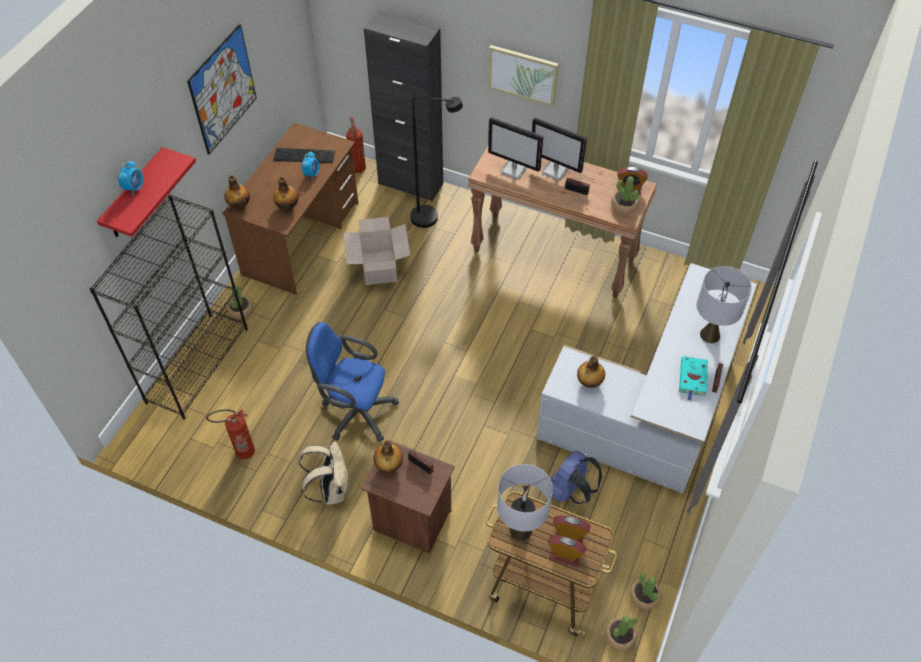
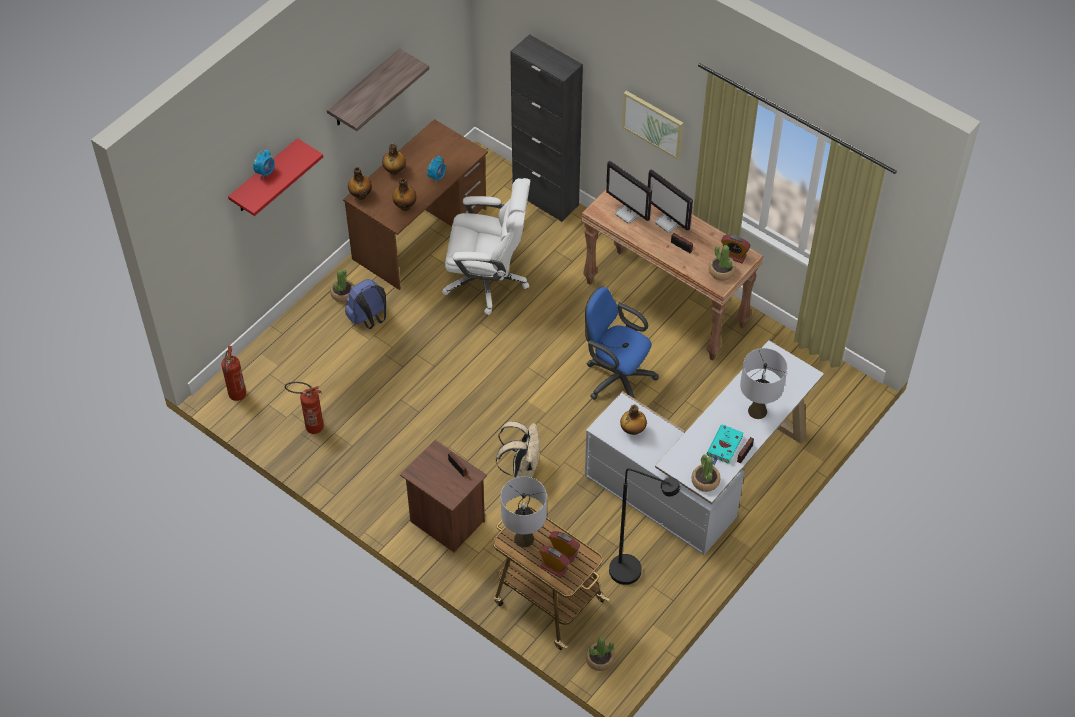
camera: 15 degrees right, 0 degrees up
(197, 364) = (290, 337): black bookcase -> none
(223, 89) = (364, 89): picture -> shelf
(303, 155) = (434, 155): keyboard -> none
(331, 489) = (382, 478): beige backpack -> beige backpack (521, 468)
(355, 411) = (424, 413): blue office chair -> blue office chair (616, 378)
(358, 170) = (497, 174): fire extinguisher -> fire extinguisher (236, 398)
(379, 268) = (488, 280): cardboard box -> white office chair
(388, 466) = (429, 462): bottle -> bottle (394, 171)
(432, 218) = (556, 239): black floor lamp -> black floor lamp (634, 573)
(571, 491) = (600, 530): blue backpack -> blue backpack (369, 319)
(644, 596) = (634, 633): potted plant -> potted plant (705, 481)

